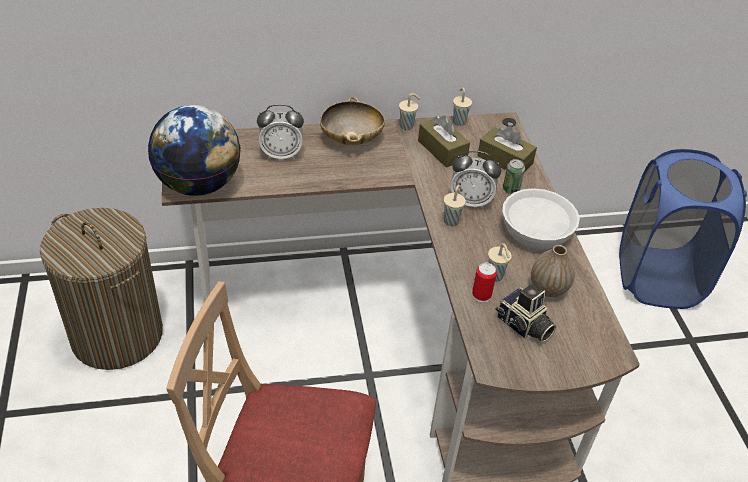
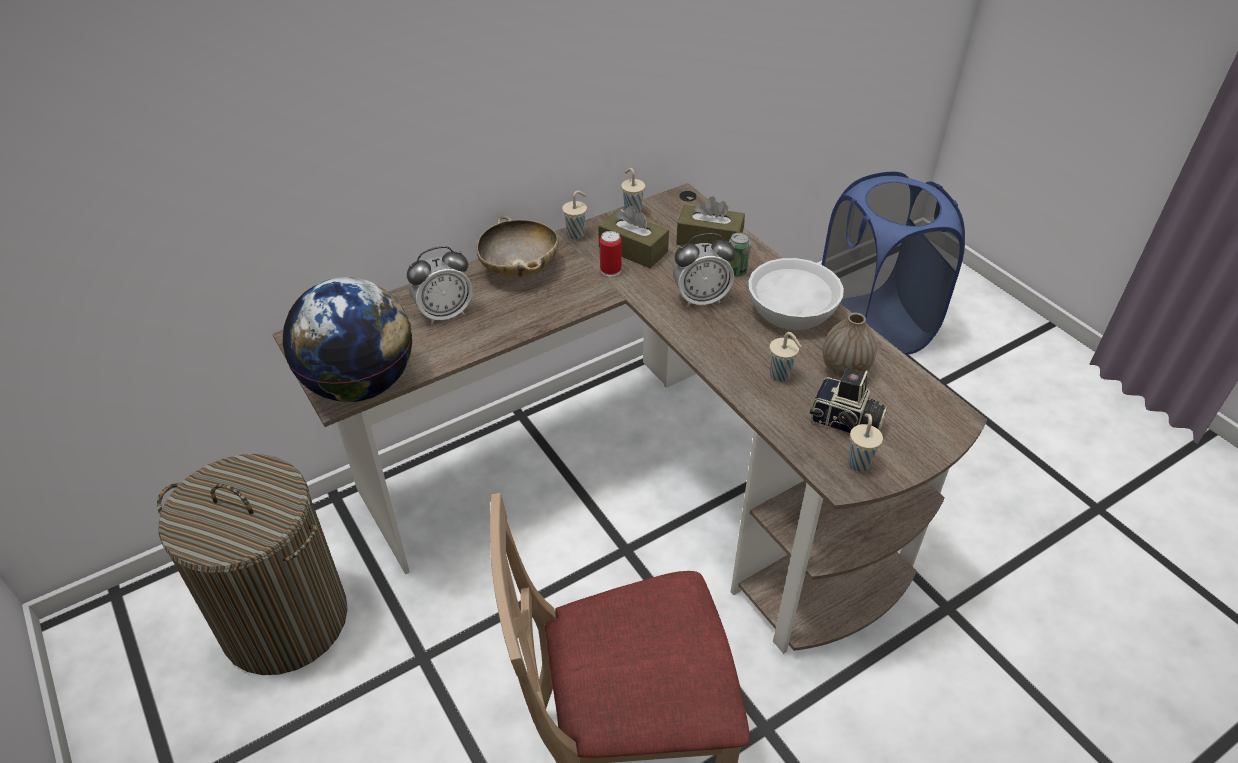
camera: 20 degrees left, 0 degrees up
(451, 220) = (693, 328): beige cup -> beige cup (858, 462)
(481, 295) = (778, 402): can -> can (610, 270)

